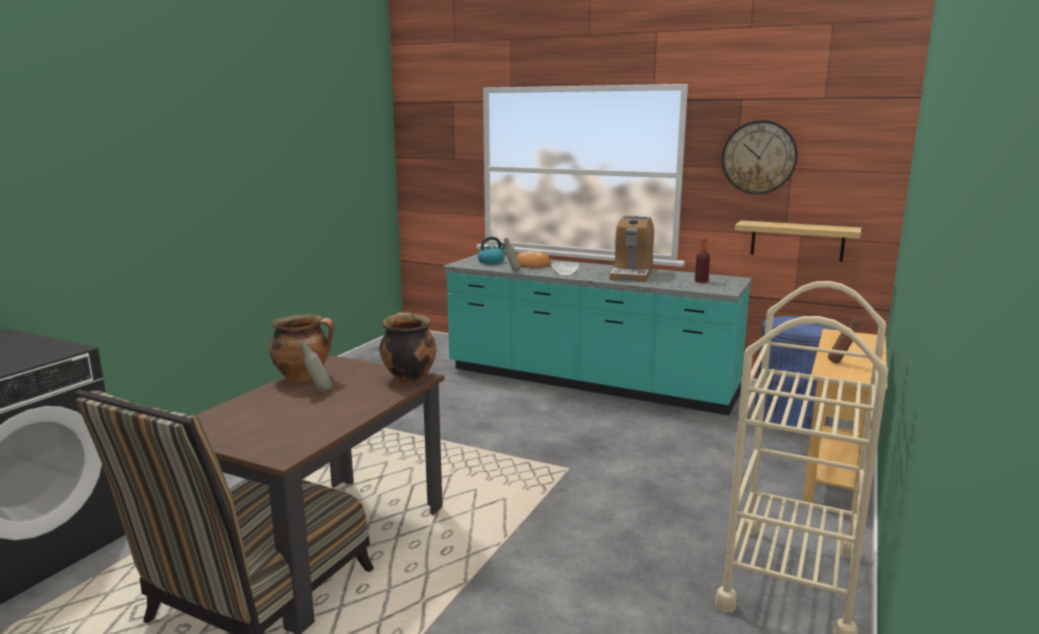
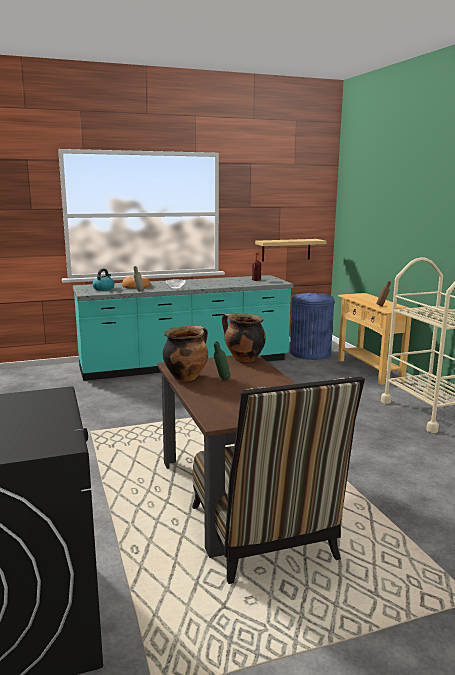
camera: 45 degrees left, 0 degrees up
(318, 391) = (221, 380): grey bottle -> green bottle
(631, 274) = (211, 282): coffee machine -> none
(759, 157) = (263, 200): wall clock -> none

